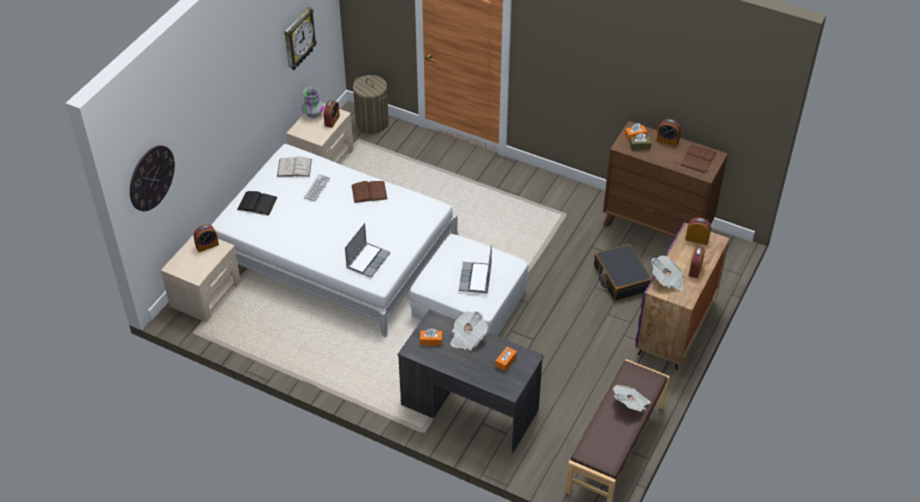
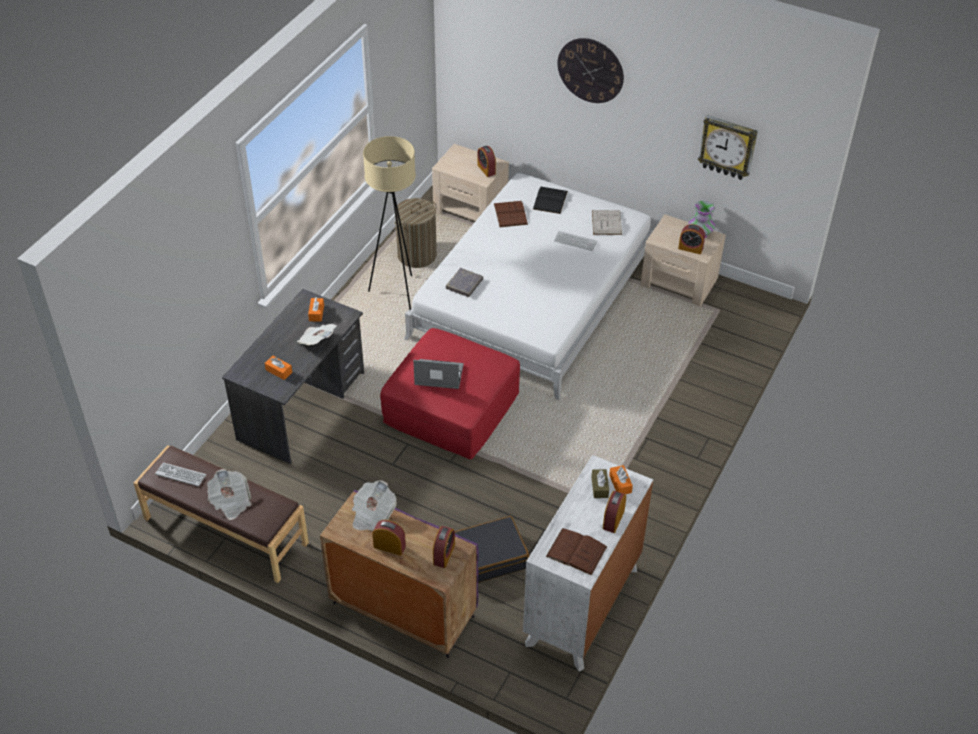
camera: 90 degrees right, 0 degrees up
(151, 178) = (475, 57): wall clock -> wall clock (590, 70)
(323, 345) = (397, 293): none -> beige floor lamp
(368, 260) = (464, 284): laptop -> grey book
(369, 192) = (572, 283): brown book -> brown book (510, 214)
(372, 123) = (751, 321): laundry basket -> laundry basket (417, 255)
(468, 302) = (452, 407): white ottoman -> red ottoman
(605, 443) = (181, 475): none -> keyboard
(657, 228) = (582, 606): brown dresser -> white dresser

